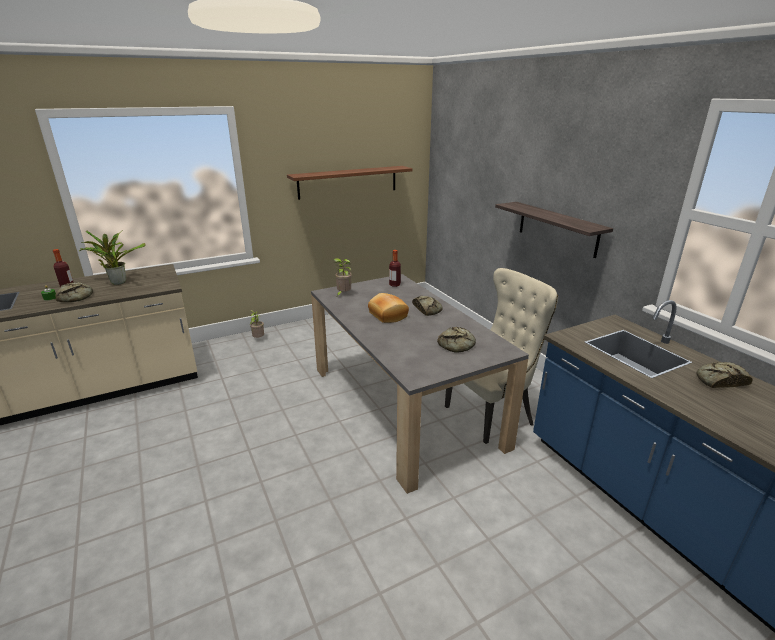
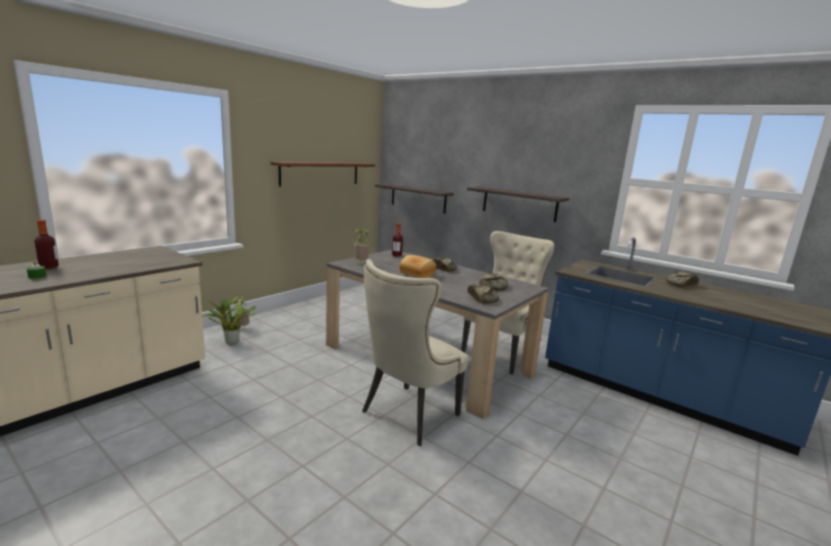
camera: 25 degrees left, 10 degrees down
(77, 296) = (75, 273): bread -> bread (482, 298)
(117, 282) = (112, 260): potted plant -> potted plant (230, 342)
(335, 470) = (409, 415): none -> beige chair
(460, 208) = (418, 198): none -> shelf

